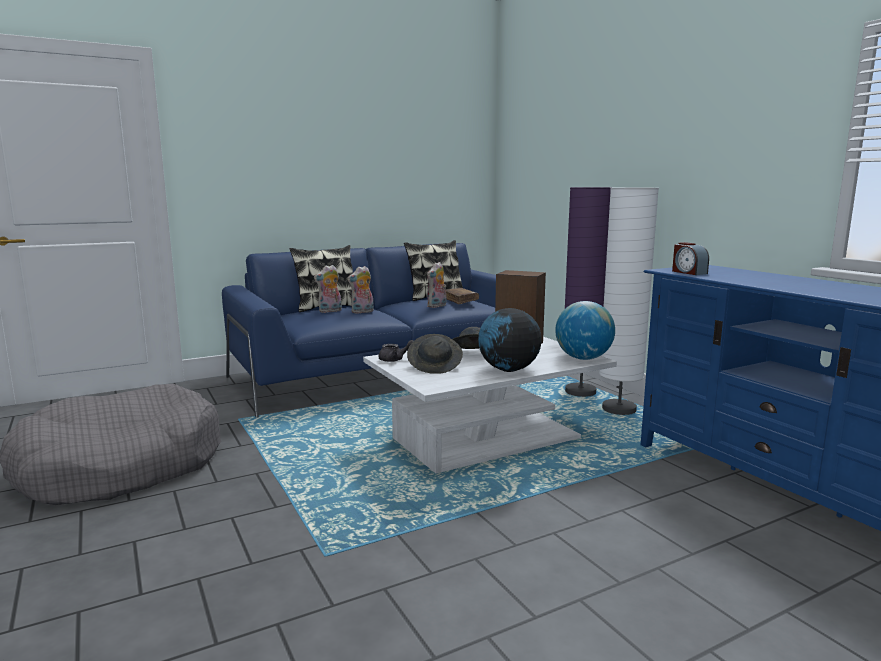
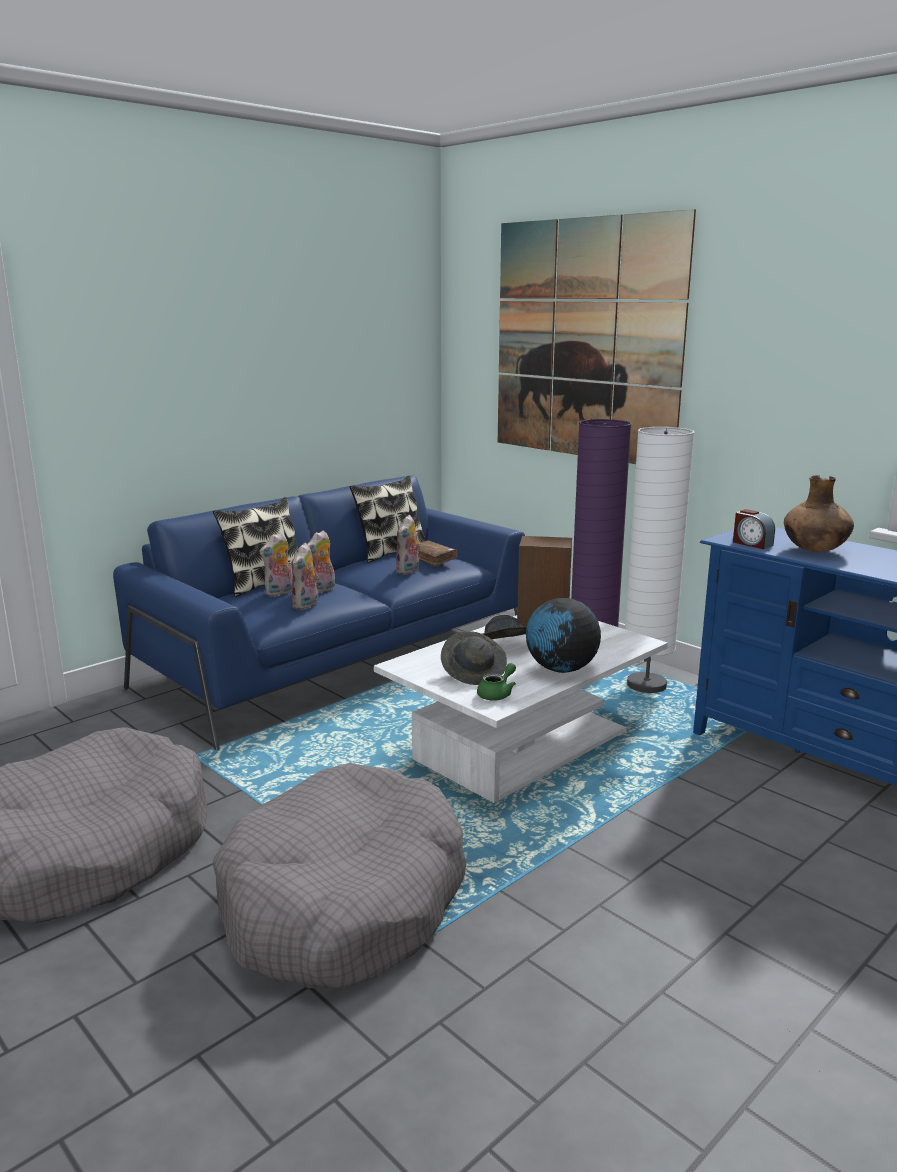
camera: 15 degrees left, 5 degrees up
(270, 524) = (344, 901): none -> grey dog bed
(343, 319) = (306, 605): none -> plush toy
(395, 359) = (417, 667): grey teapot -> none
(441, 380) = (497, 694): none -> green teapot
(583, 358) = (630, 642): globe -> none
(590, 130) = (585, 340): none -> picture
(745, 277) = (815, 550): none -> brown vase

